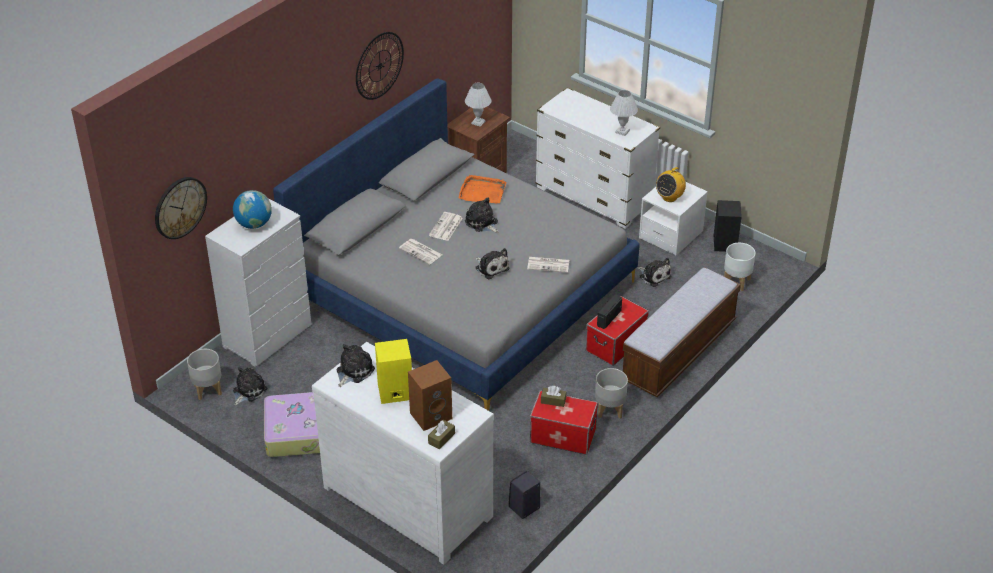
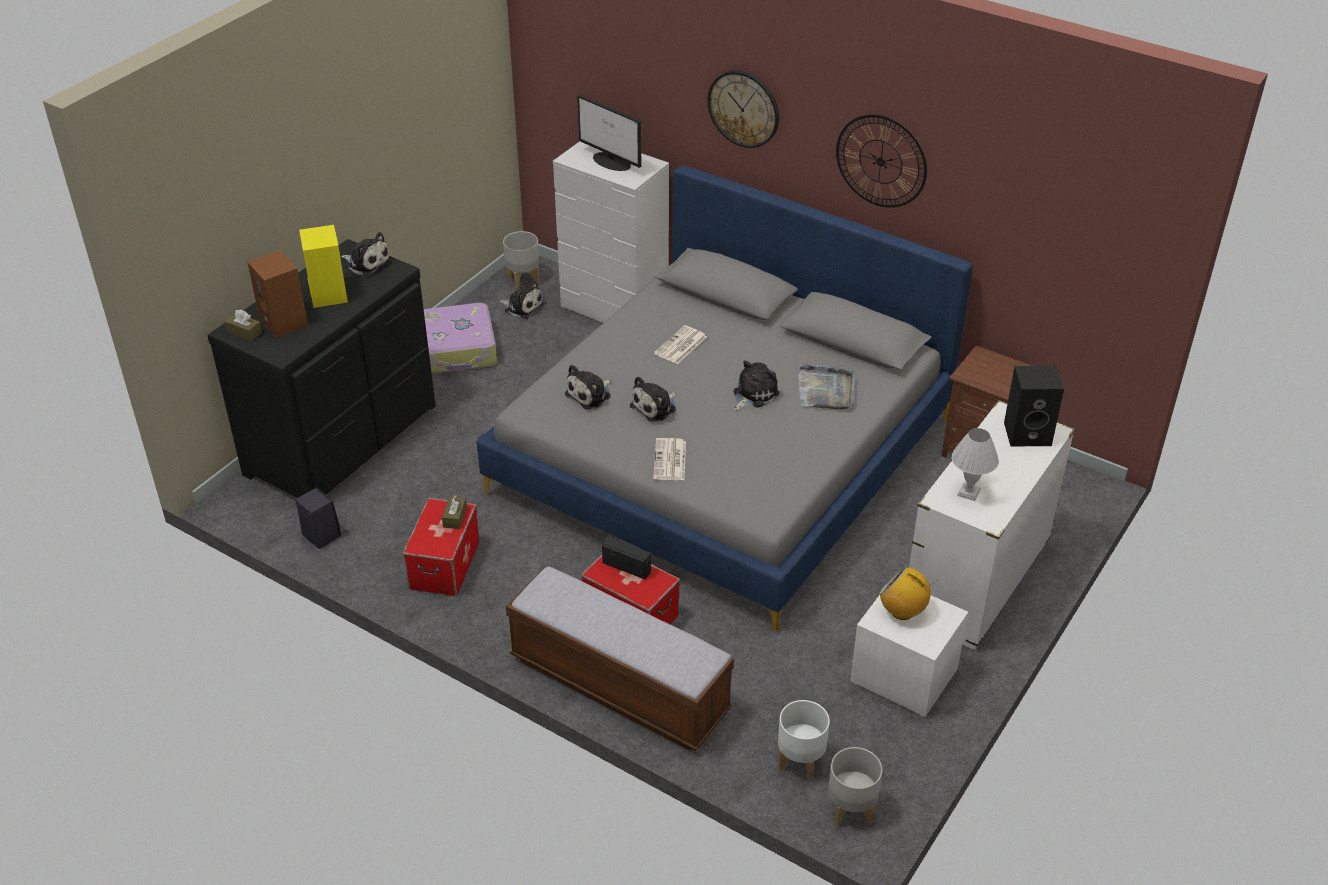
camera: 85 degrees right, 0 degrees up
(180, 207) = (570, 78): wall clock -> wall clock (744, 108)
(254, 224) = (612, 162): globe -> monitor
(409, 499) = (344, 440): white dresser -> black dresser
(446, 227) = (737, 362): newspaper -> none
(478, 122) = (996, 375): white table lamp -> none
(482, 191) = (826, 389): orange tray -> grey tray
(609, 410) = (493, 610): grey planter -> grey planter (850, 810)
(654, 276) = (794, 655): plush toy -> plush toy (590, 395)
(724, 243) = (901, 747): black speaker -> black speaker (1028, 433)

